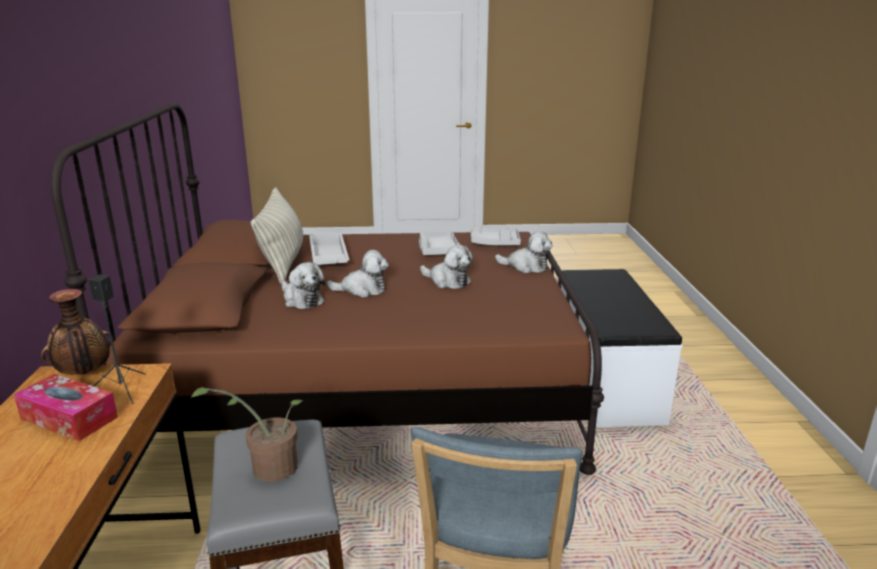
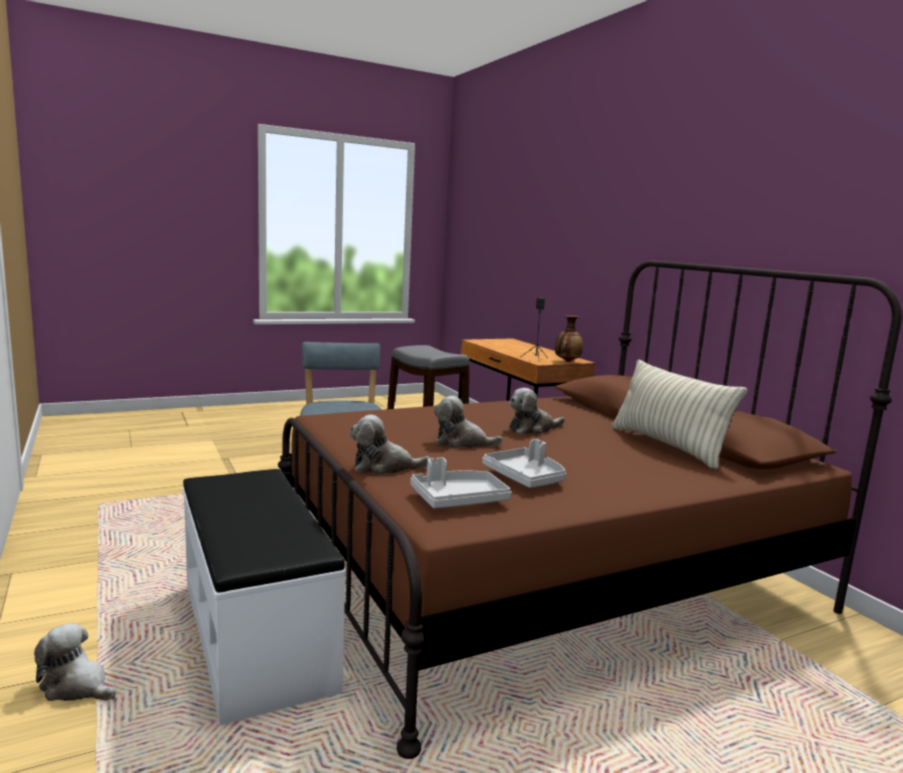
camera: 155 degrees right, 10 degrees down
(69, 418) = (534, 354): tissue box -> none
(267, 468) = (430, 351): potted plant -> none
(302, 300) = (566, 418): plush toy -> plush toy (77, 686)
(327, 257) = (637, 455): white tray -> none

